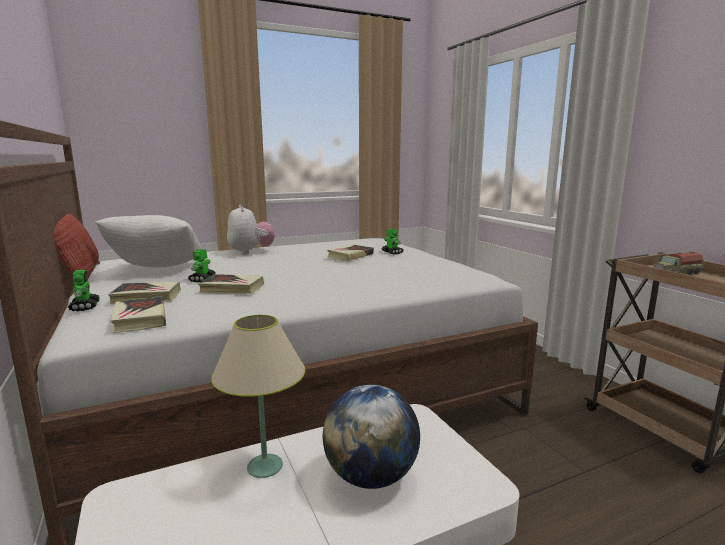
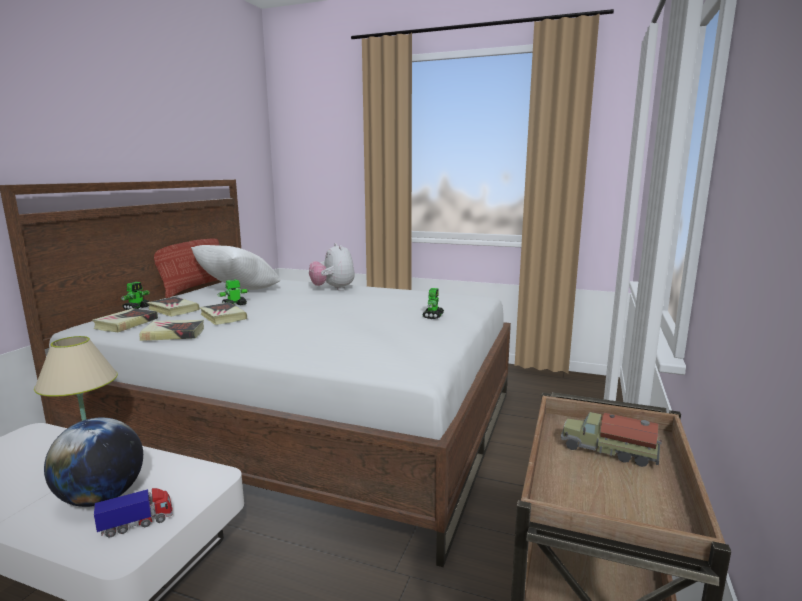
camera: 45 degrees right, 0 degrees up
(251, 252) = (333, 289): plush toy -> plush toy turned 135 degrees clockwise
(350, 256) = (386, 310): book -> book (173, 334)
(444, 468) = (137, 524): none -> toy truck

